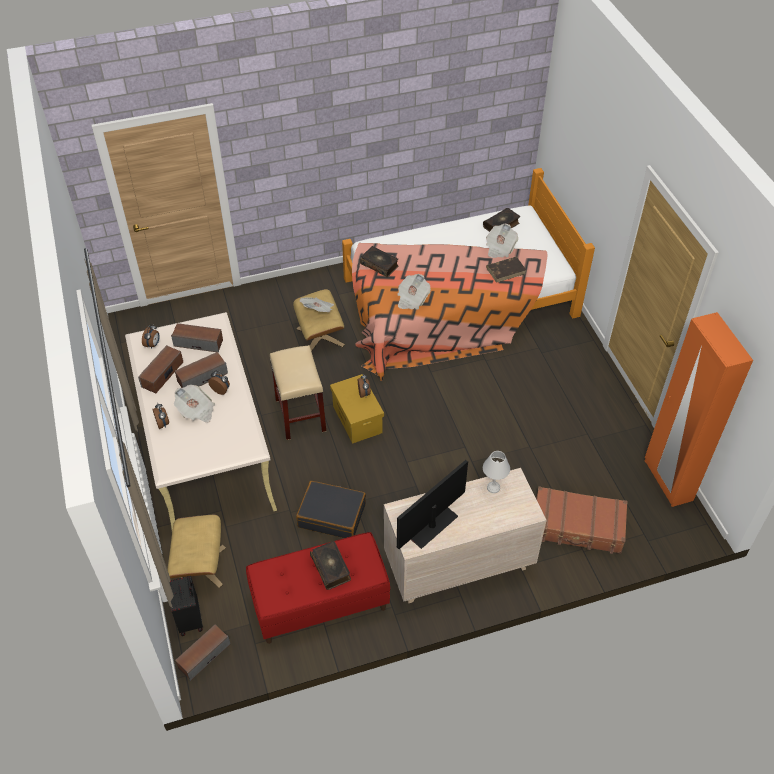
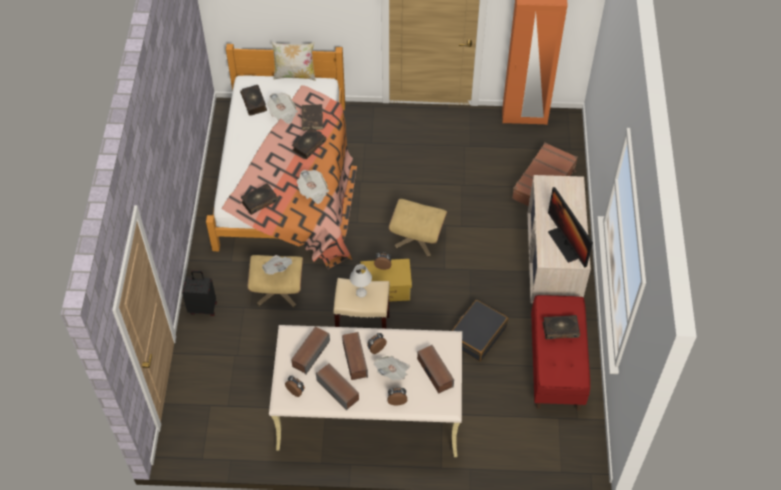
camera: 70 degrees left, 5 degrees up
(191, 619) = (541, 459): black suitcase -> black suitcase (203, 307)
(200, 567) = (493, 442): beige ottoman -> beige ottoman (417, 237)
(204, 655) = (577, 457): speaker -> speaker (434, 373)
(467, 278) = (308, 146): none -> book
(493, 487) = (545, 196): white table lamp -> white table lamp (360, 293)
(557, 242) = (295, 75): none -> pillow

